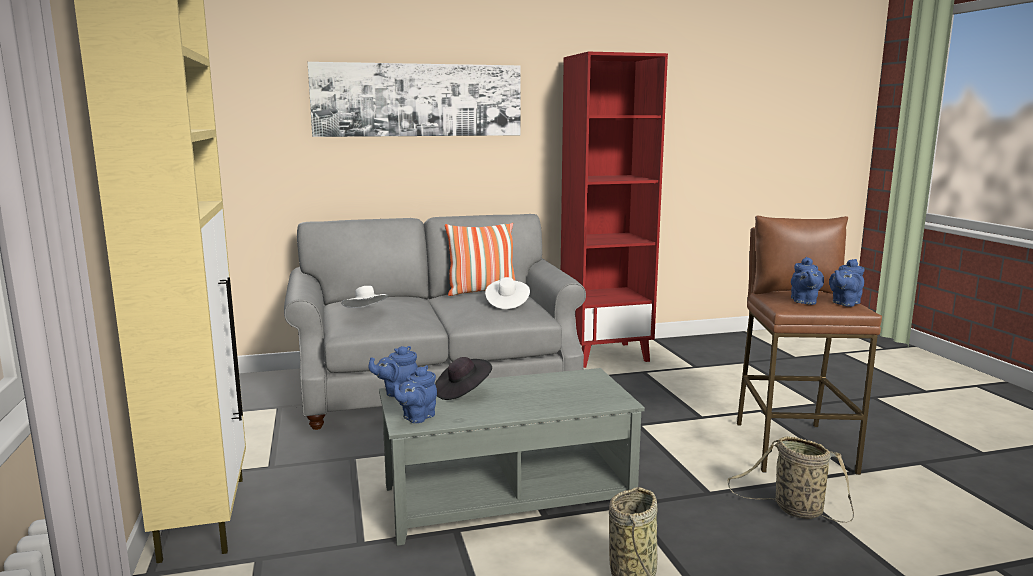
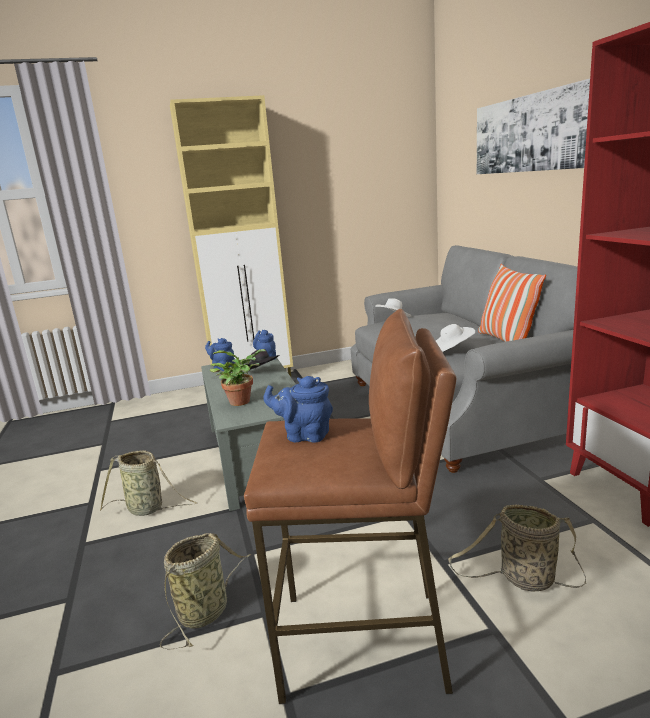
camera: 90 degrees right, 5 degrees up
(564, 398) = (242, 401): none -> potted plant
(711, 397) = (523, 579): none -> basket
(844, 303) = (294, 464): blue teapot -> none

